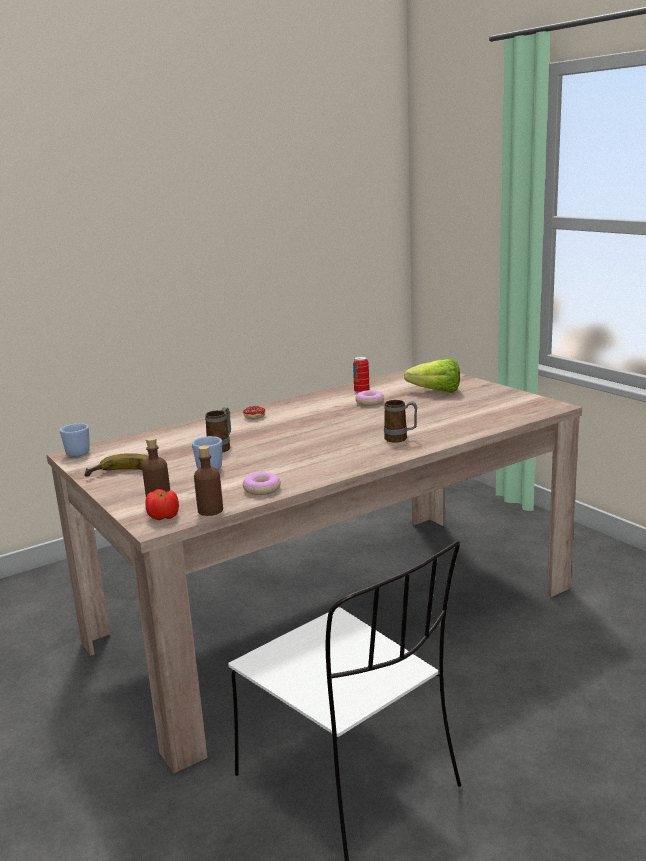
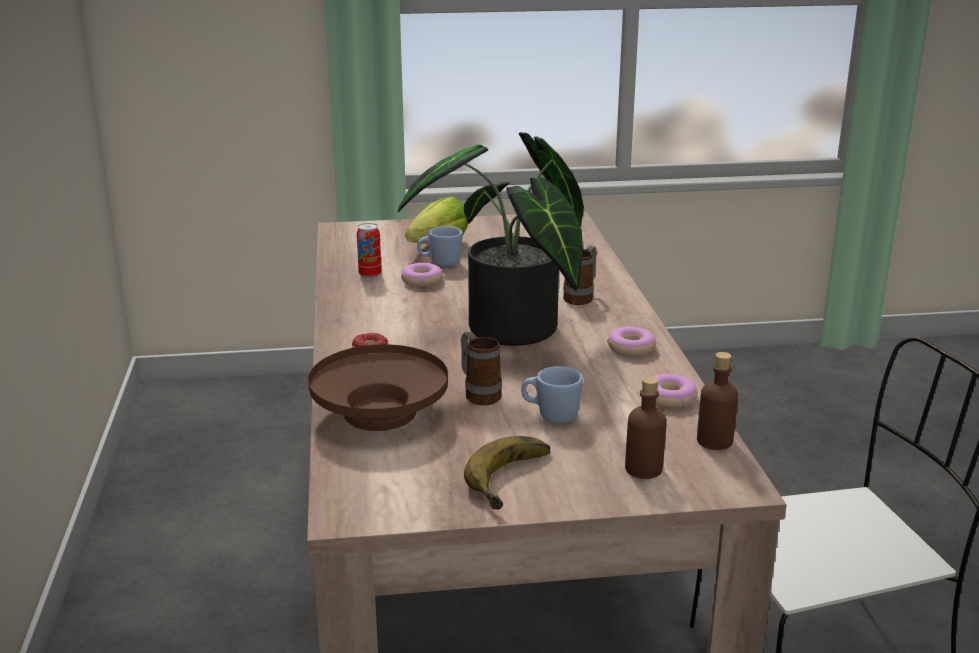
camera: 65 degrees left, 5 degrees up
(76, 452) = (342, 509): blue mug -> blue mug (440, 263)
(164, 516) = (710, 474): tomato -> none
(179, 436) = (380, 414): none -> brown bowl
(316, 436) = (512, 334): none -> potted plant
(330, 466) = (631, 348): none -> donut

